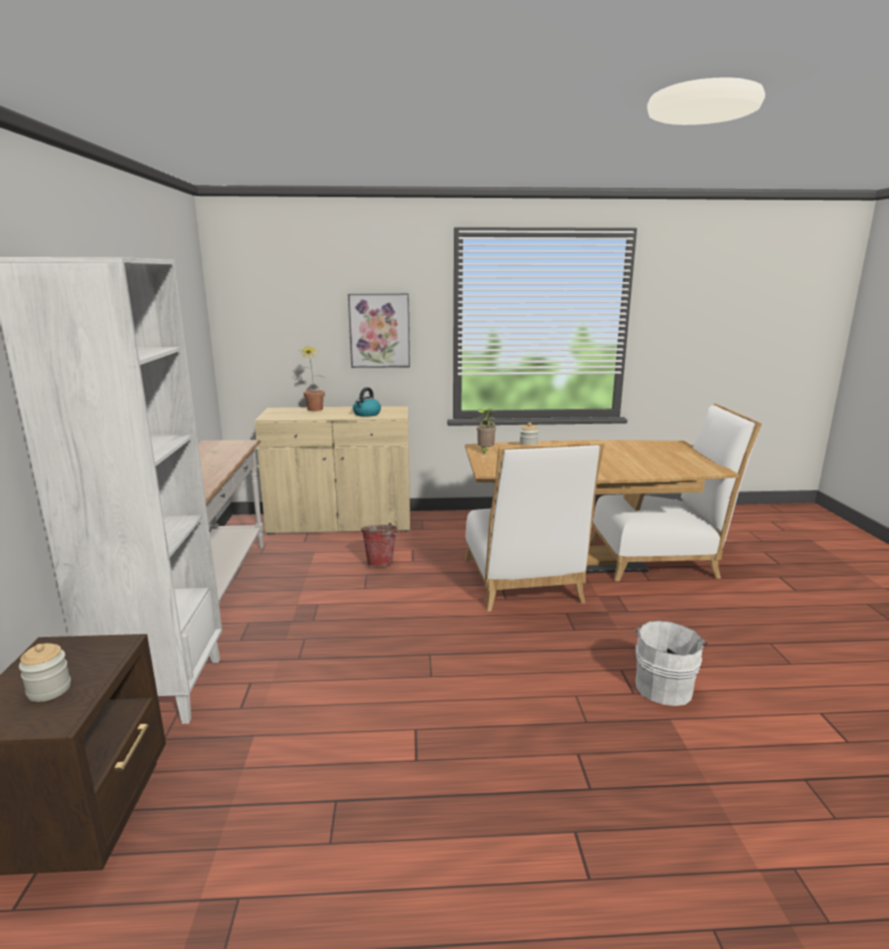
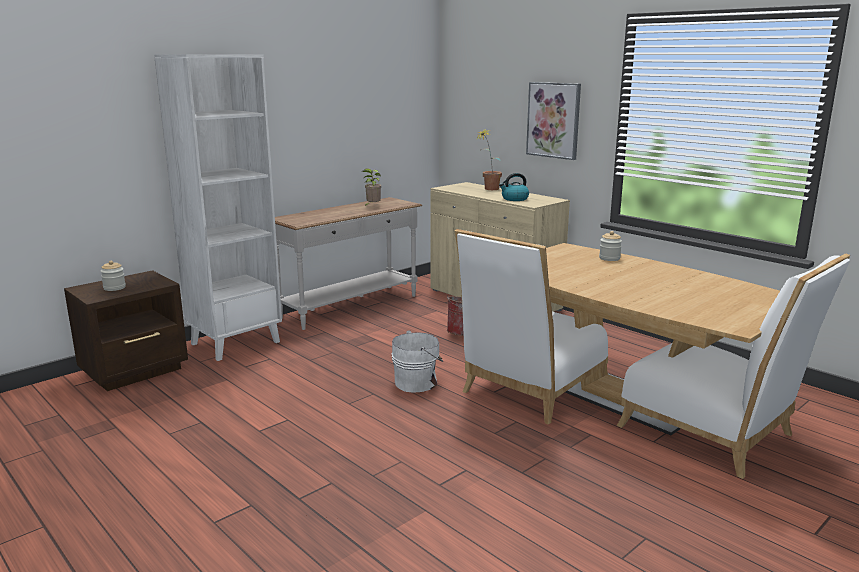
camera: 50 degrees right, 0 degrees up
(485, 451) = (559, 251): potted plant -> potted plant (372, 206)
(664, 686) = (471, 496): white bucket -> white bucket (418, 382)

